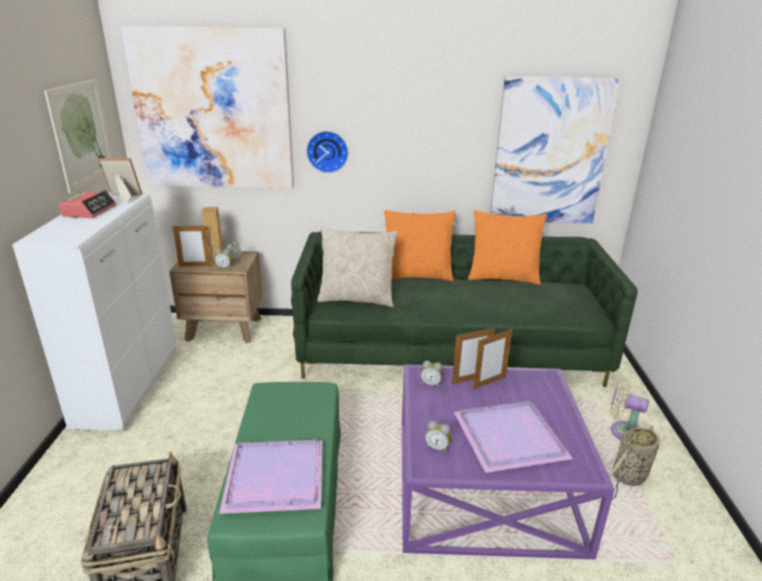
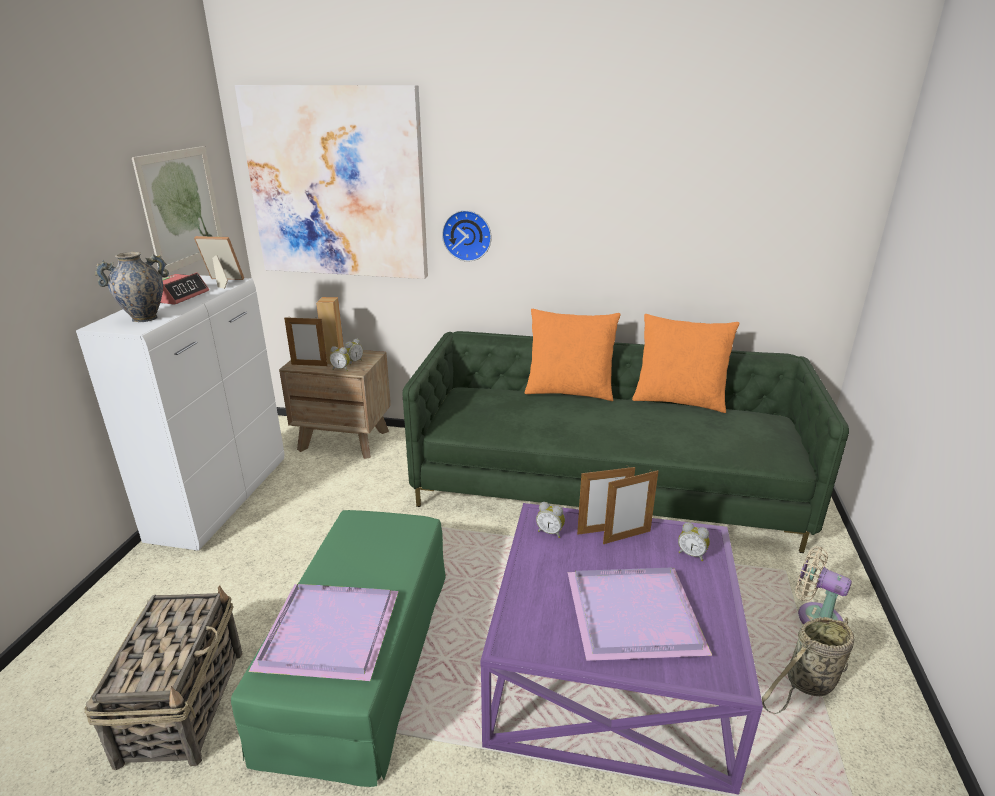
camera: 10 degrees right, 0 degrees up
(71, 231) = (144, 318): none -> vase
(357, 298) = (487, 415): beige pillow -> none
(437, 447) = (534, 618): alarm clock -> alarm clock (691, 554)
(550, 152) = (748, 243): picture -> none

